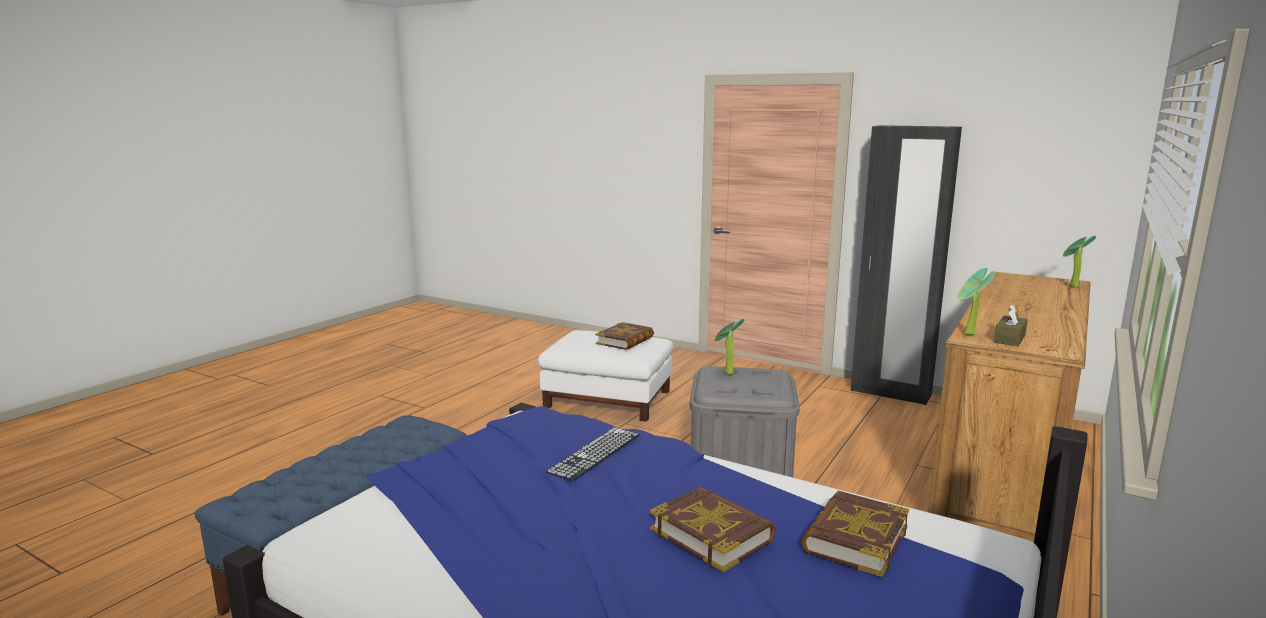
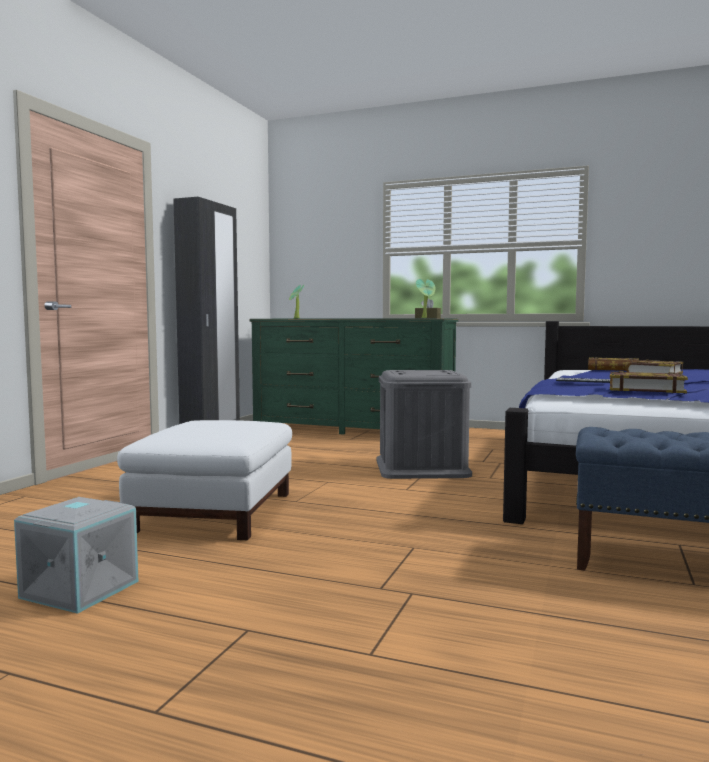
camera: 100 degrees left, 10 degrees down
(498, 377) = (79, 589): none -> grey storage box
(625, 340) = (219, 421): book -> book (645, 389)
(726, 373) = (409, 373): potted plant -> none
(1004, 473) = (353, 429): brown dresser -> green dresser

